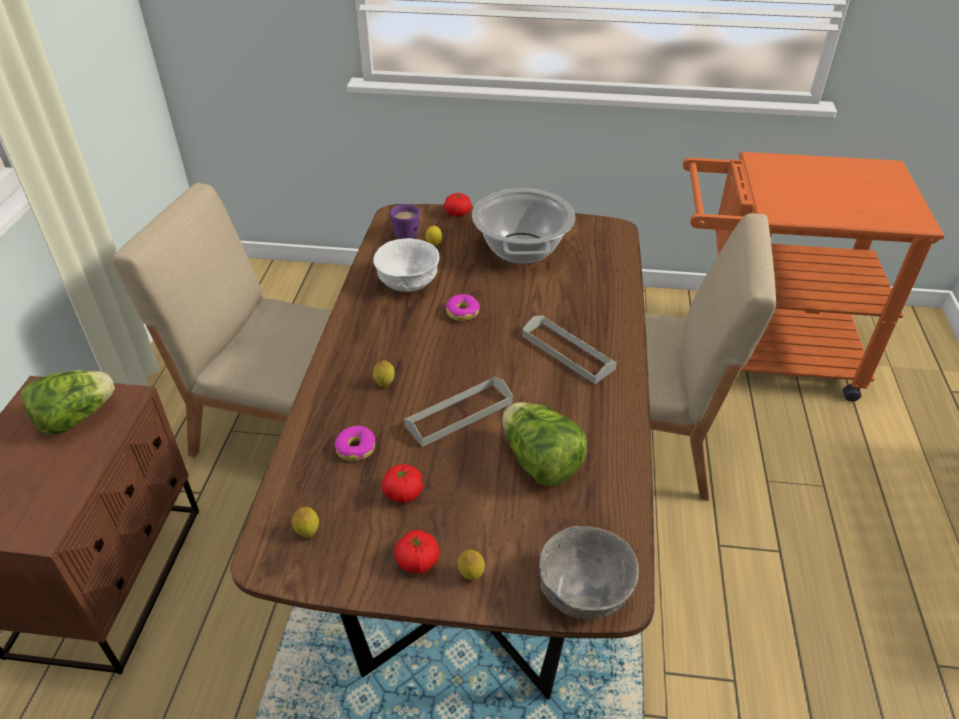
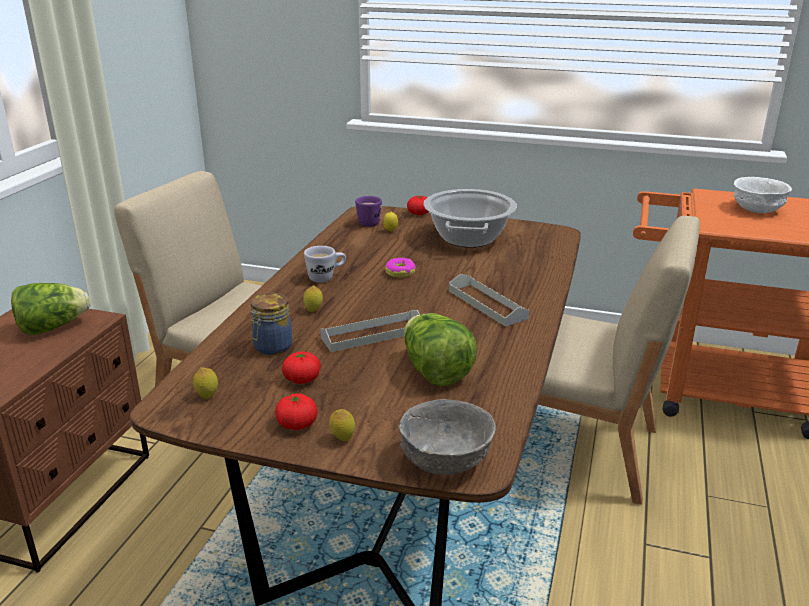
camera: 10 degrees right, 15 degrees down
(356, 448) = (271, 347): donut -> jar
(384, 329) = (326, 277): none -> white mug
(409, 282) = (360, 251): white bowl -> white bowl (758, 209)

